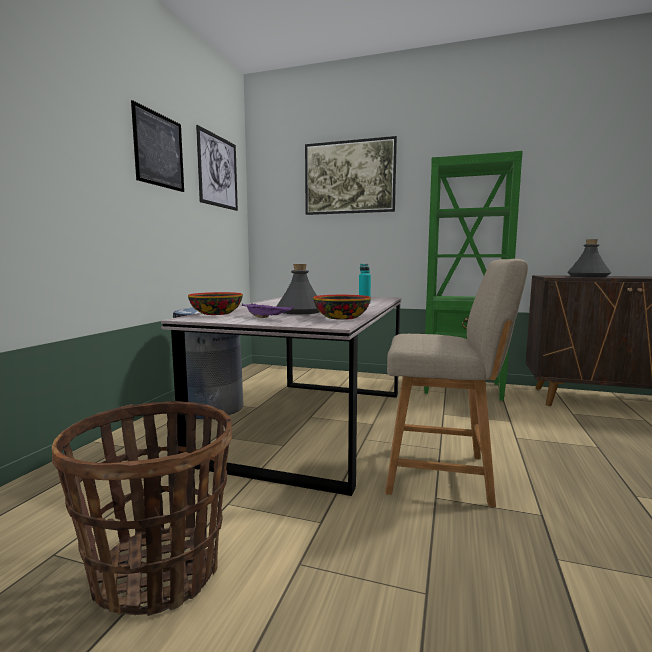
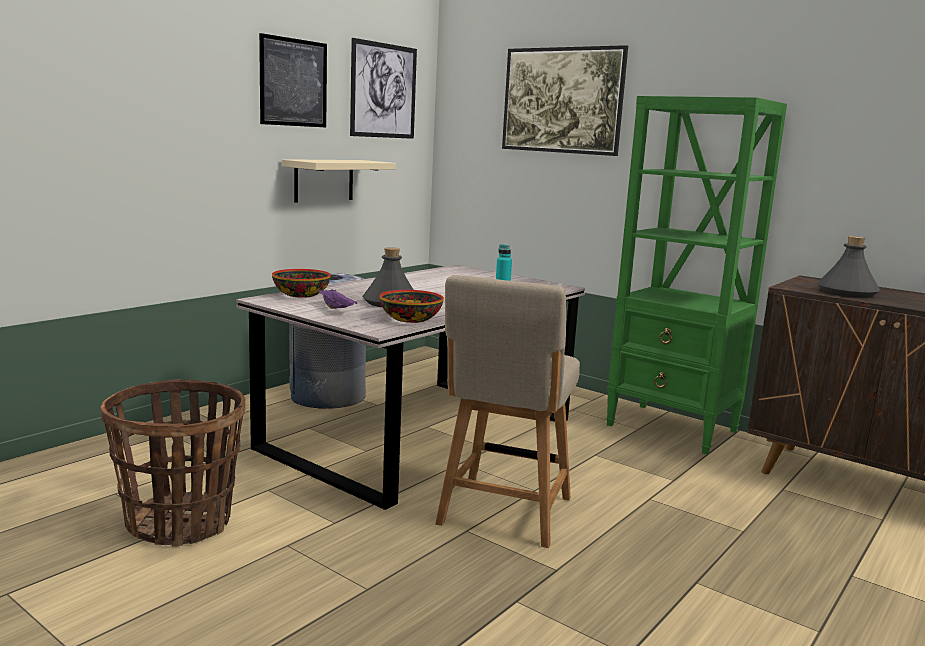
camera: 20 degrees right, 5 degrees up
(184, 235) = (324, 180): none -> beige shelf
(443, 474) = (503, 514): beige chair -> beige chair turned 75 degrees clockwise

